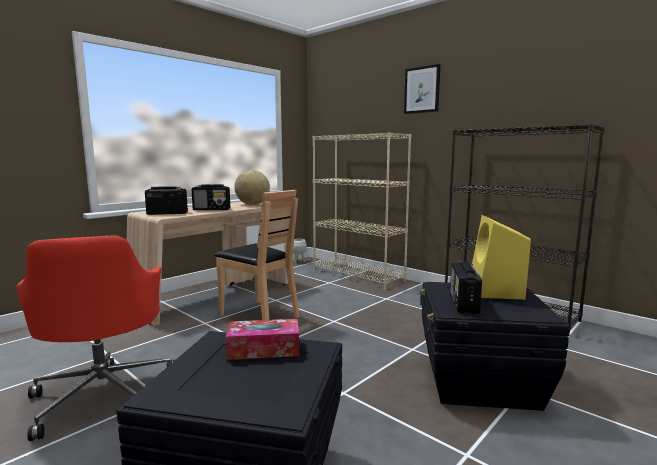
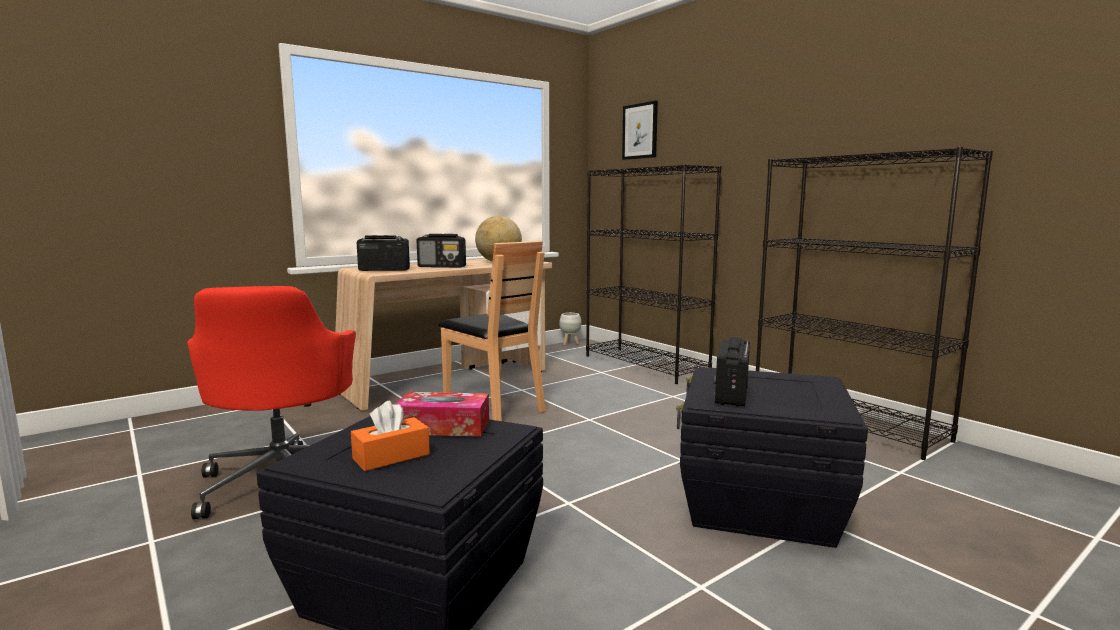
camera: 10 degrees right, 0 degrees up
(234, 382) = (391, 456): none -> orange tissue box
(358, 275) = (646, 365): beige bookcase -> black bookcase
(422, 90) = (737, 103): picture -> picture (640, 131)
(496, 292) = (789, 383): yellow speaker -> none

